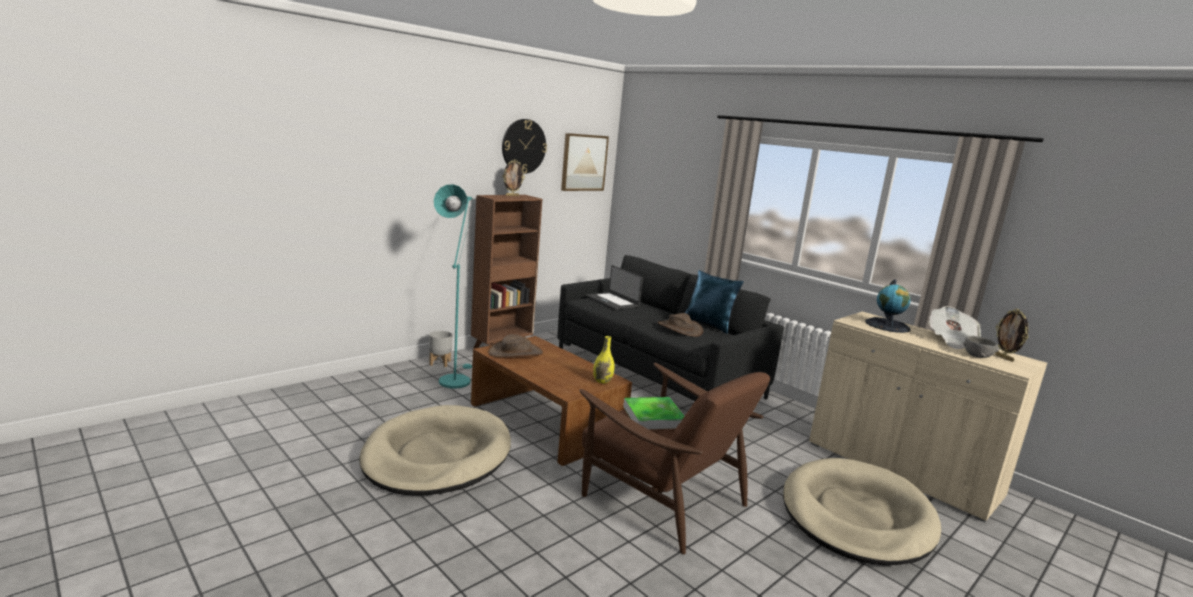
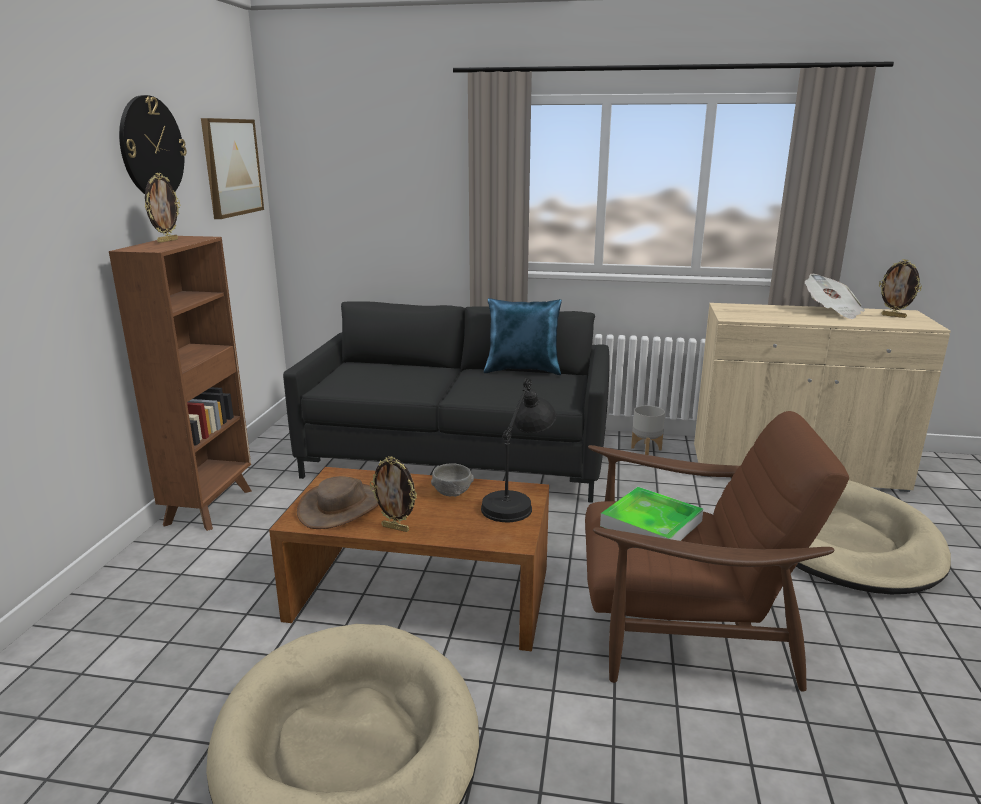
camera: 35 degrees left, 5 degrees up
(440, 363) = (137, 573): grey planter -> grey planter (646, 448)
(455, 379) = (200, 590): turquoise floor lamp -> none
(524, 368) = (396, 528): none -> picture frame
(602, 381) = (518, 499): yellow vase -> black table lamp
(613, 301) = (369, 375): laptop -> none
(679, 329) = (505, 386): brown hat -> none
(887, 325) = (762, 312): globe -> none
(977, 356) = (879, 321): grey bowl -> grey bowl (452, 493)

